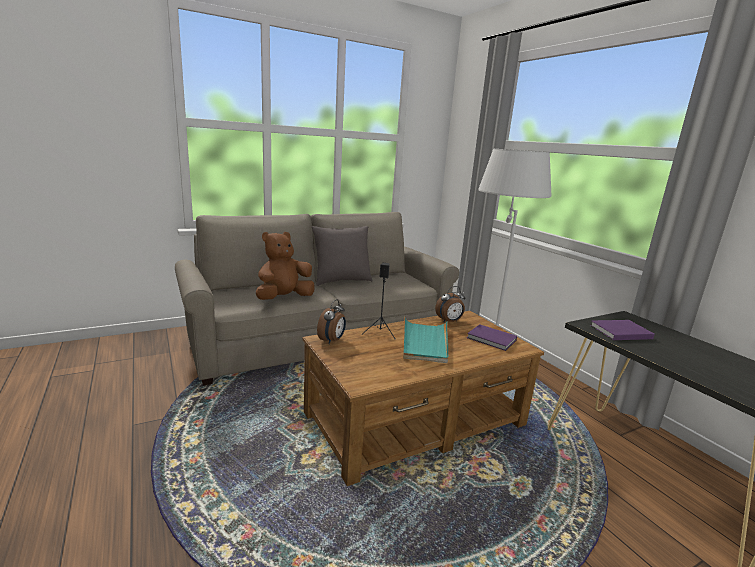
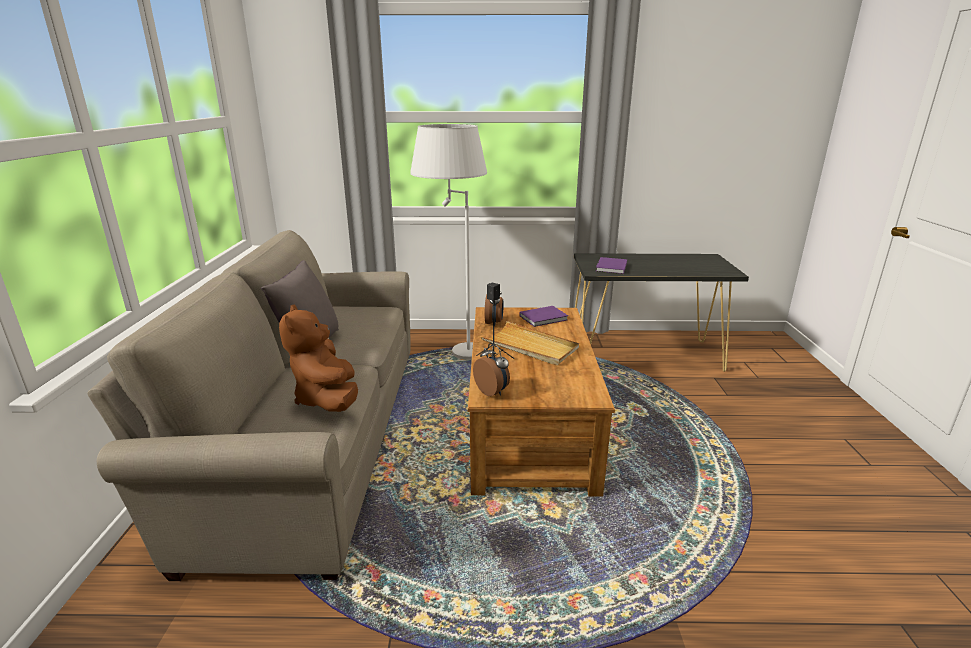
camera: 60 degrees left, 5 degrees up
(425, 342) = (530, 346): turquoise tray -> beige tray

